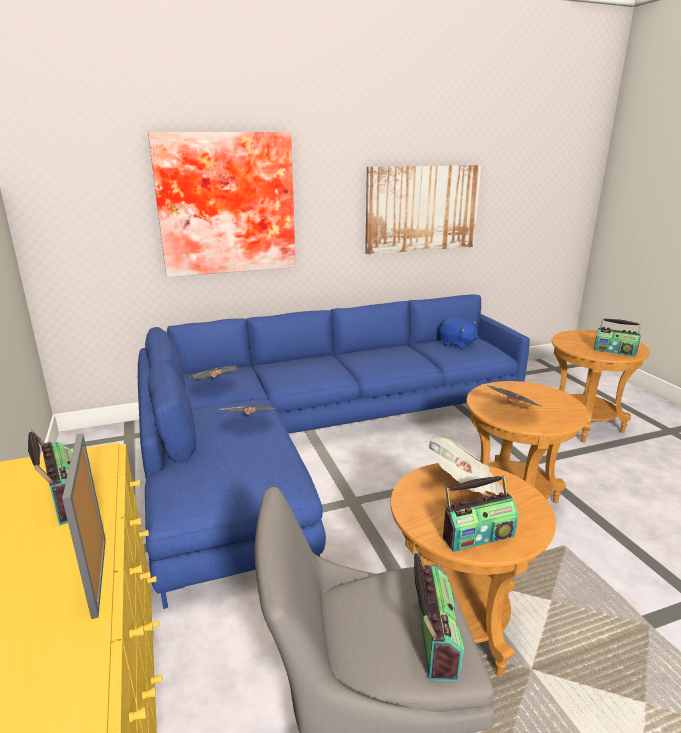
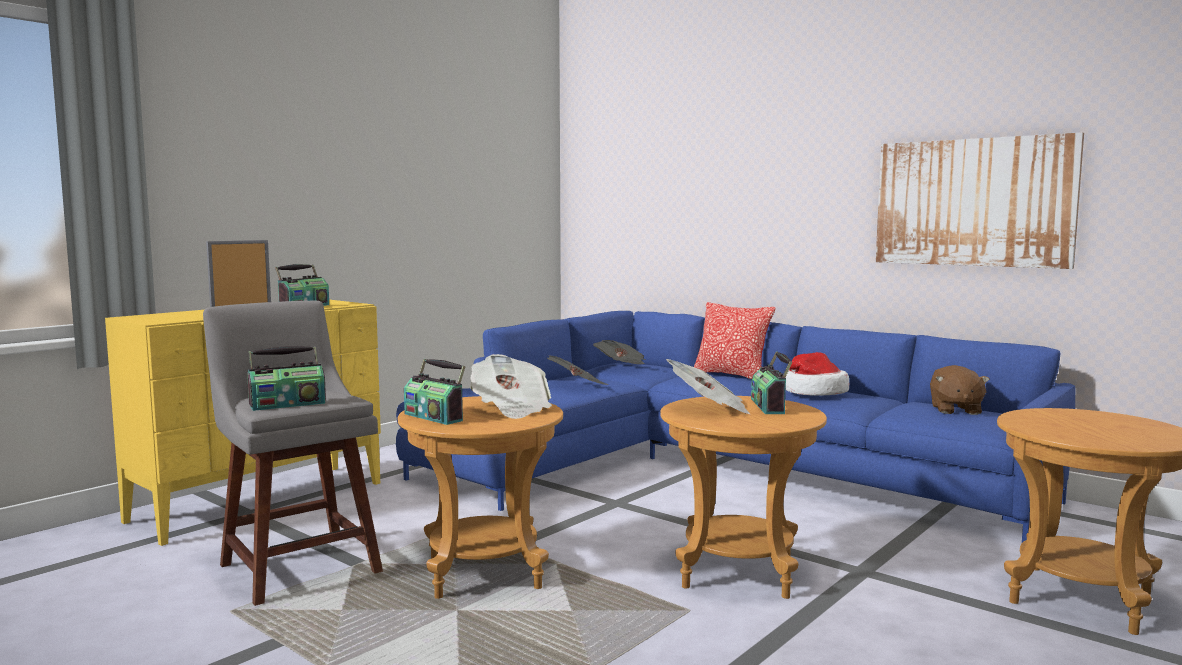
camera: 60 degrees right, 15 degrees down
(226, 204) = (717, 191): picture -> none
(290, 360) = (731, 375): none -> pillow
(381, 358) = (813, 392): none -> hat
(457, 344) = (955, 410): blue plush toy -> brown plush toy
(614, 351) = (1083, 434): radio -> radio (769, 406)

